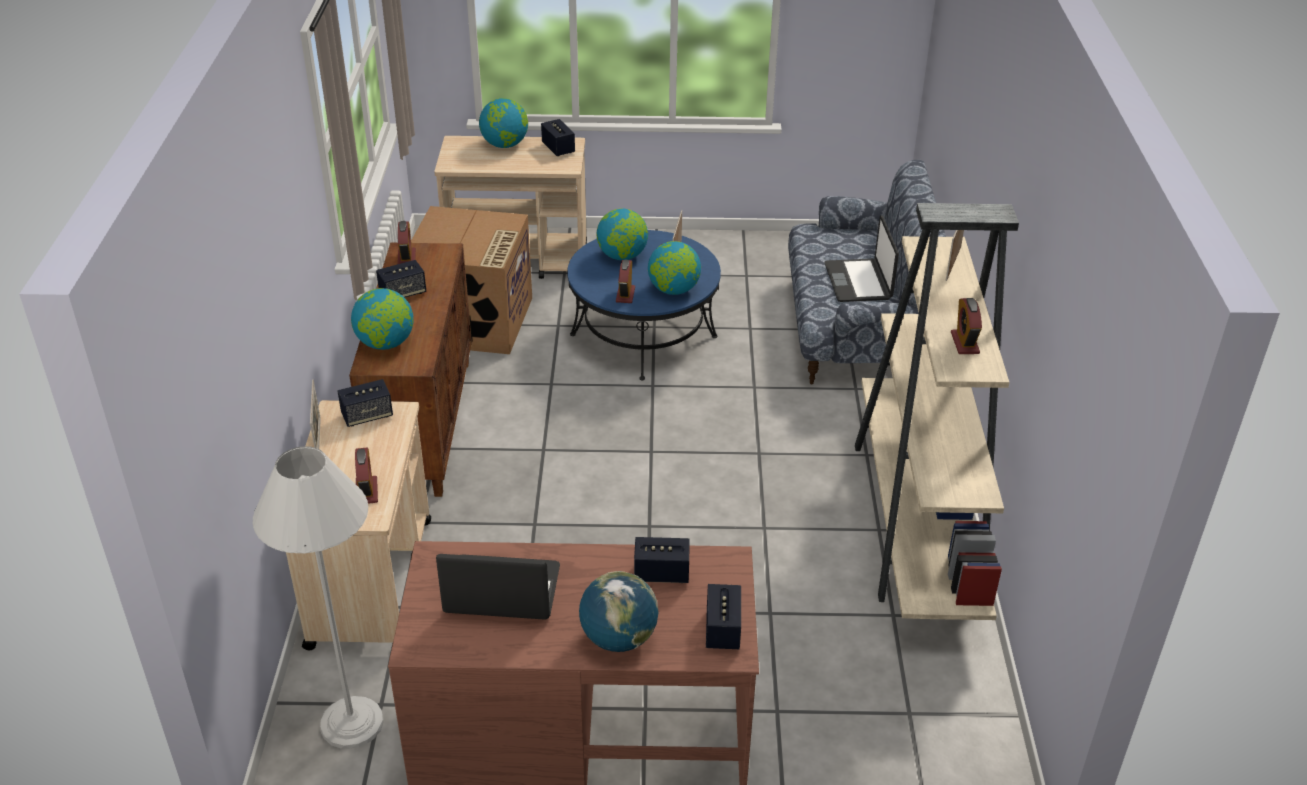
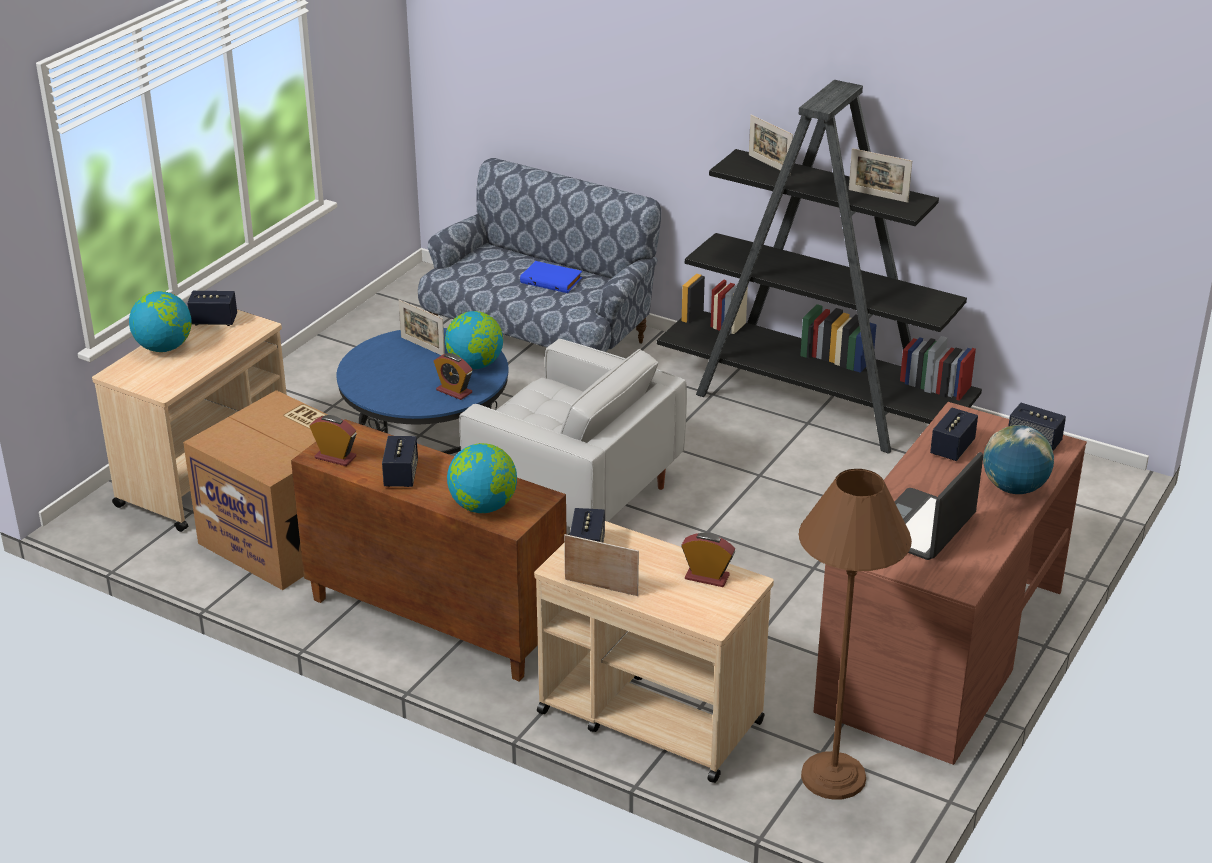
camera: 60 degrees left, 5 degrees down
(352, 723) = (833, 776): white floor lamp -> brown floor lamp
(622, 256) = (386, 373): globe -> none
(643, 430) = (572, 492): none -> white armchair
(859, 282) = (552, 280): laptop -> blue book
(917, 522) = (814, 403): beige bookcase -> black bookcase
(964, 343) = (878, 196): alarm clock -> picture frame

